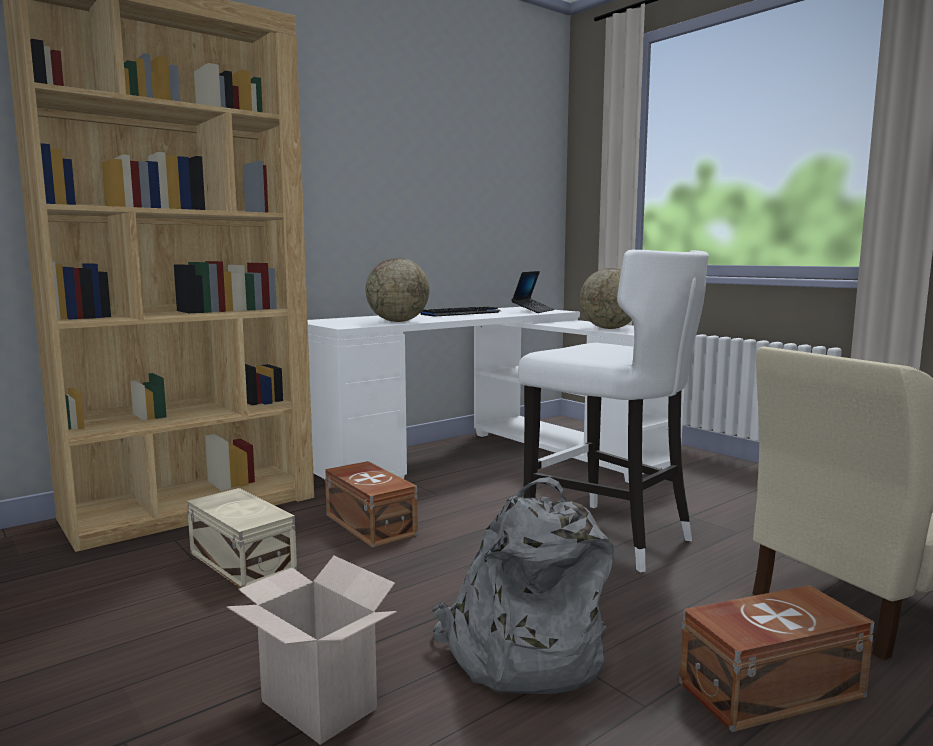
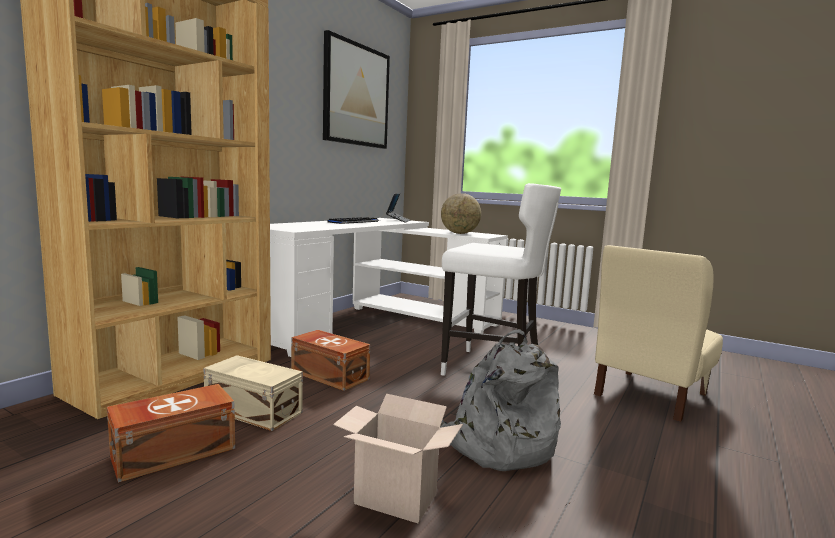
camera: 20 degrees left, 0 degrees up
(398, 321) = (324, 227): globe -> none
(475, 136) = (356, 95): none -> picture
(767, 688) = (639, 445): brown storage box -> brown storage box (172, 452)

